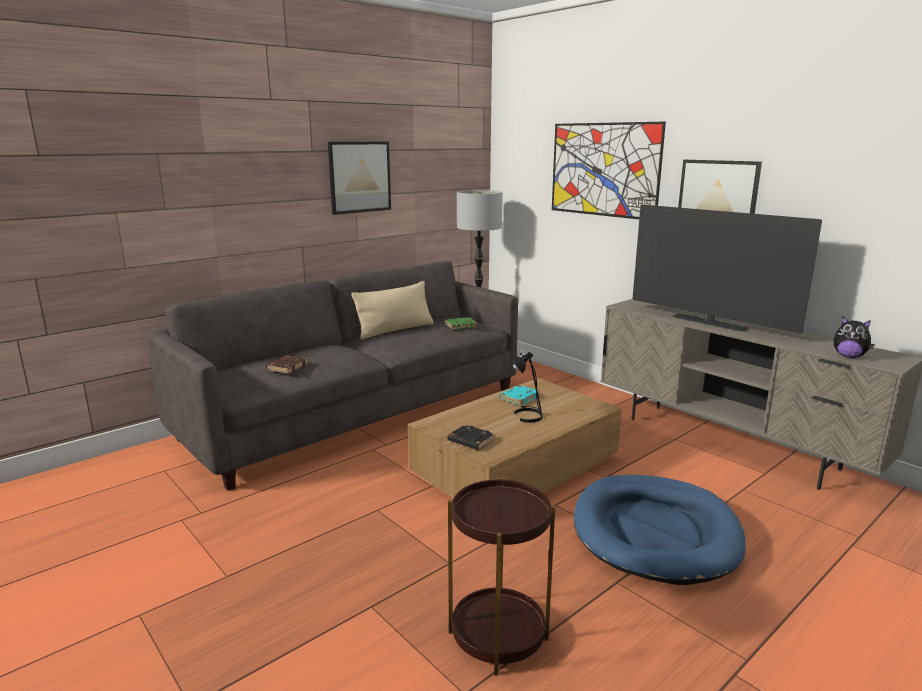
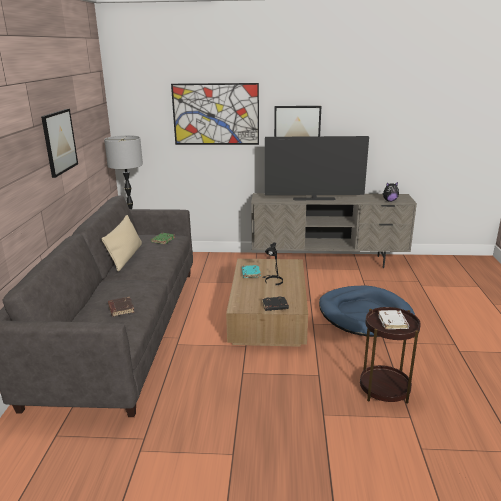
camera: 45 degrees left, 5 degrees up
(505, 510) = (393, 322): none -> white book

